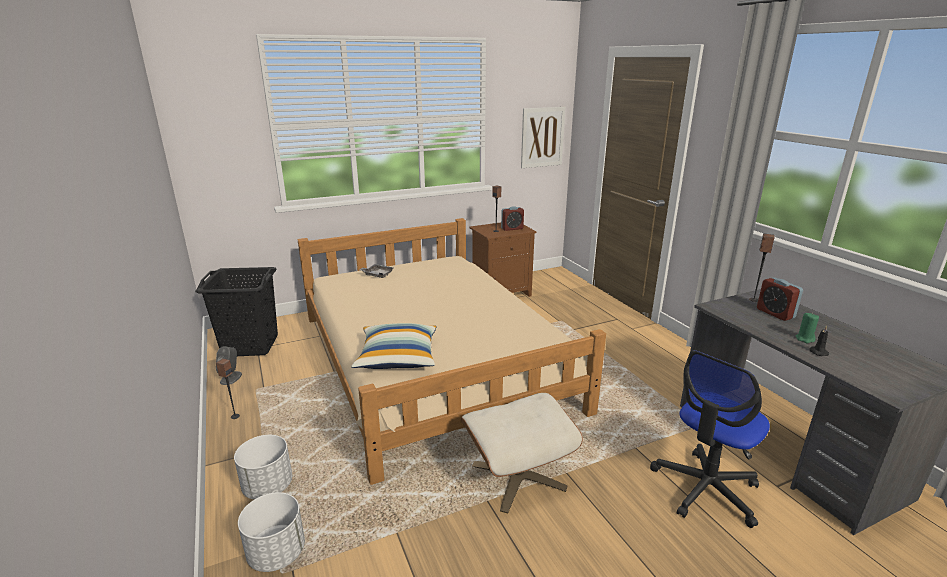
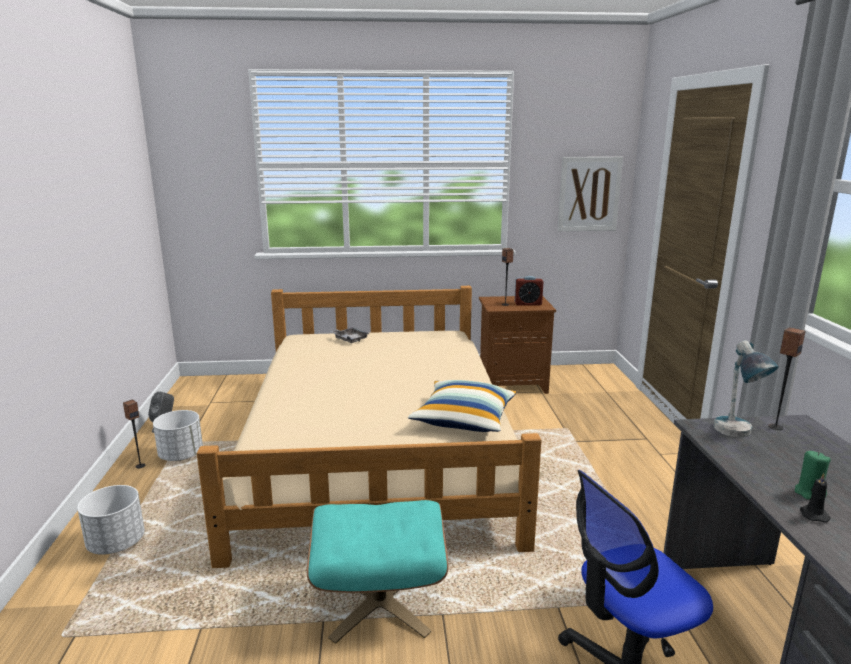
camera: 20 degrees right, 5 degrees down
(251, 346) = (206, 399): black laundry basket -> none
(277, 553) = (74, 614): white planter -> white planter (181, 455)
(397, 357) = (293, 428): pillow -> pillow (464, 419)
(518, 476) = (380, 602): beige ottoman -> turquoise ottoman
(738, 310) = (736, 436): none -> table lamp
(775, 313) = (793, 450): alarm clock -> none

